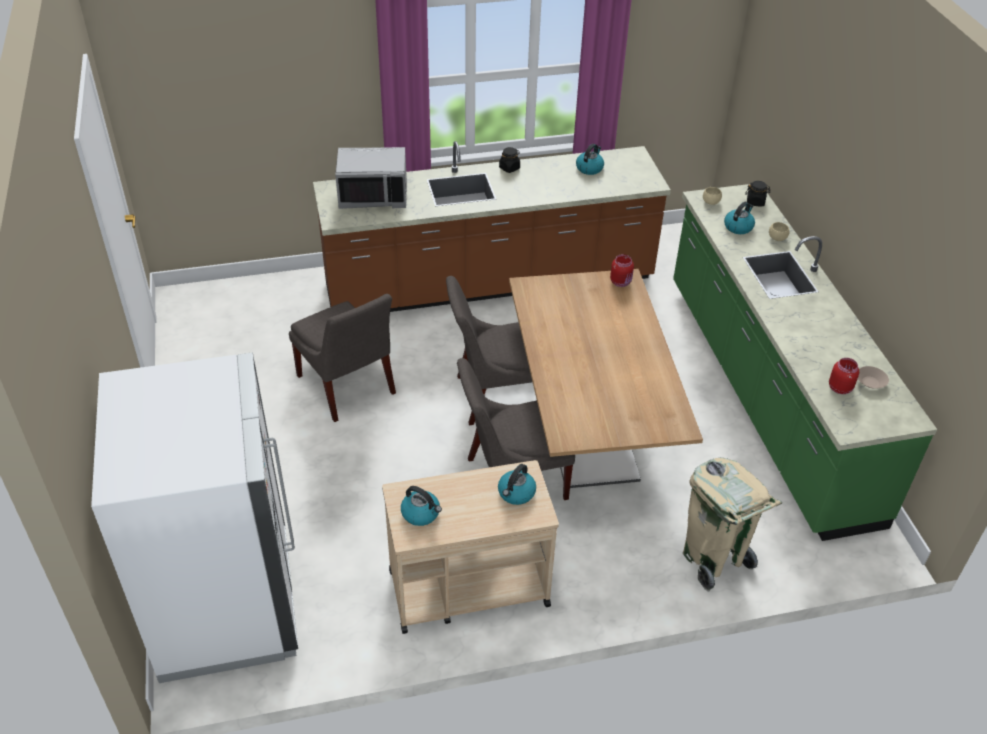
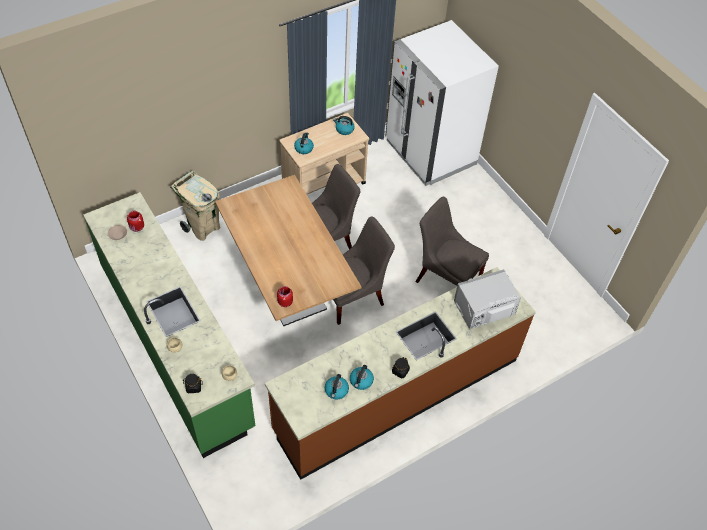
camera: 160 degrees right, 10 degrees up
(738, 227) = (205, 352): kettle -> kettle (361, 381)

